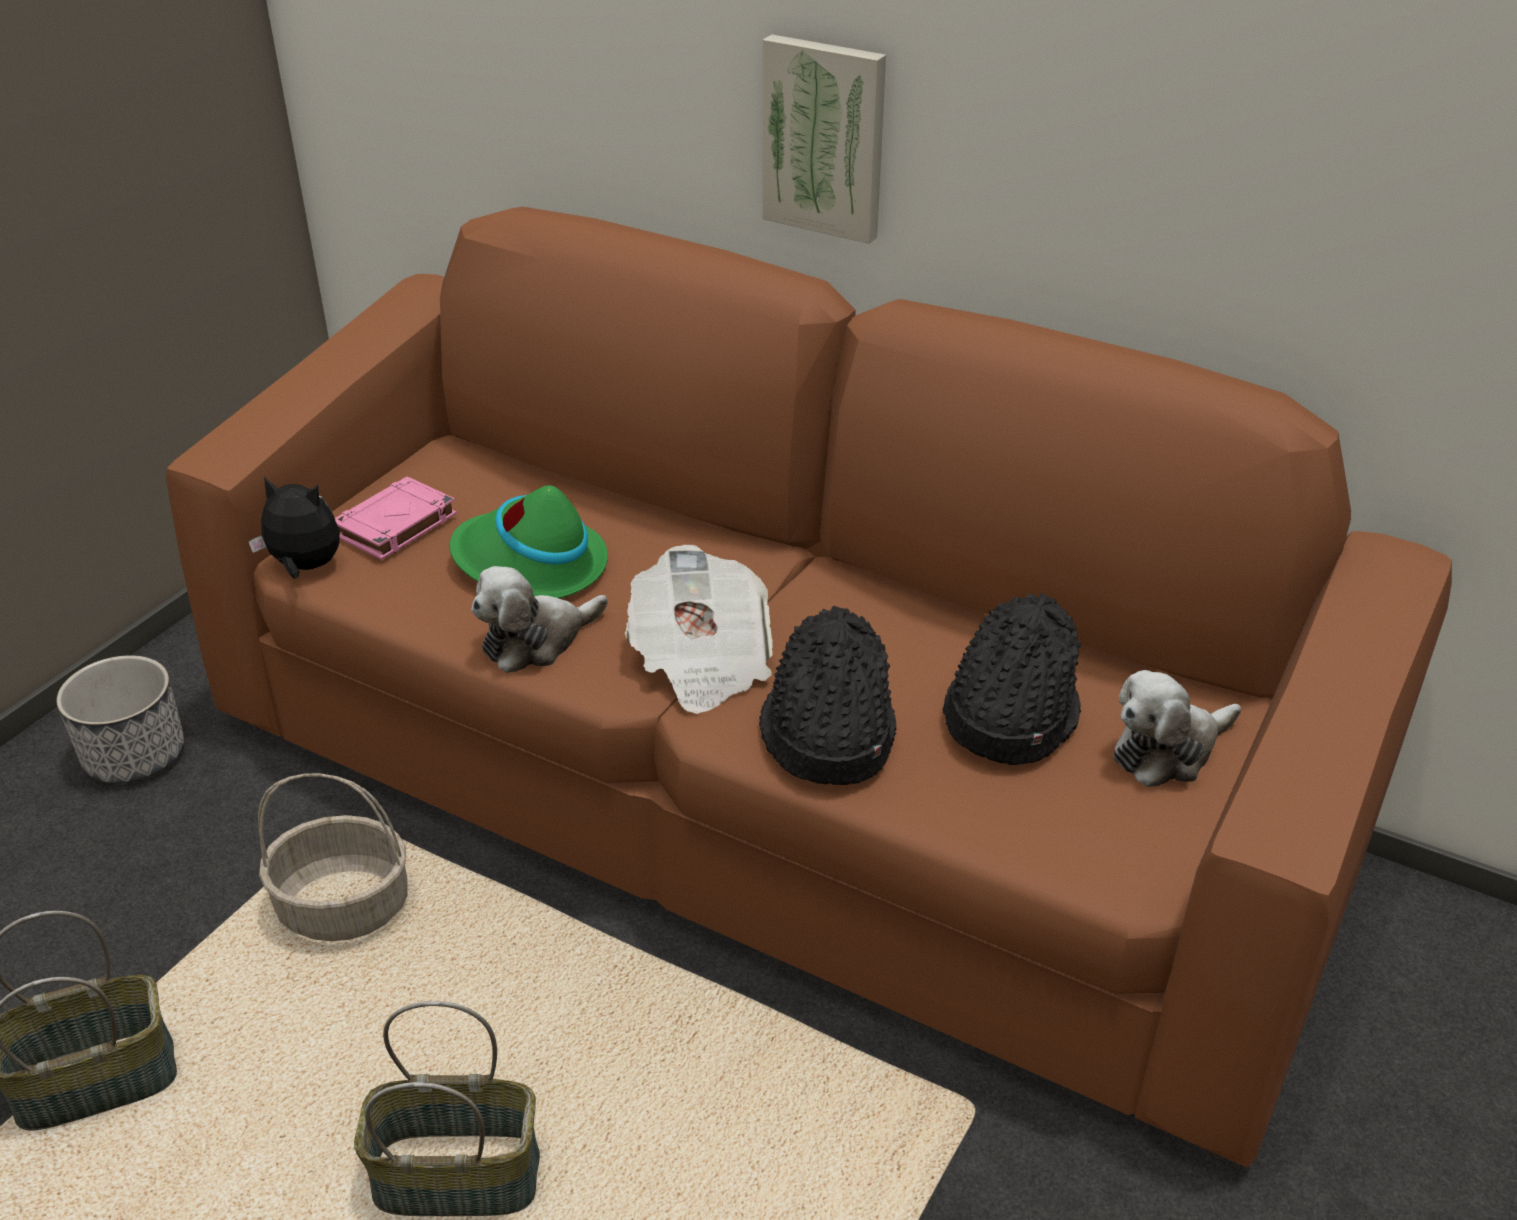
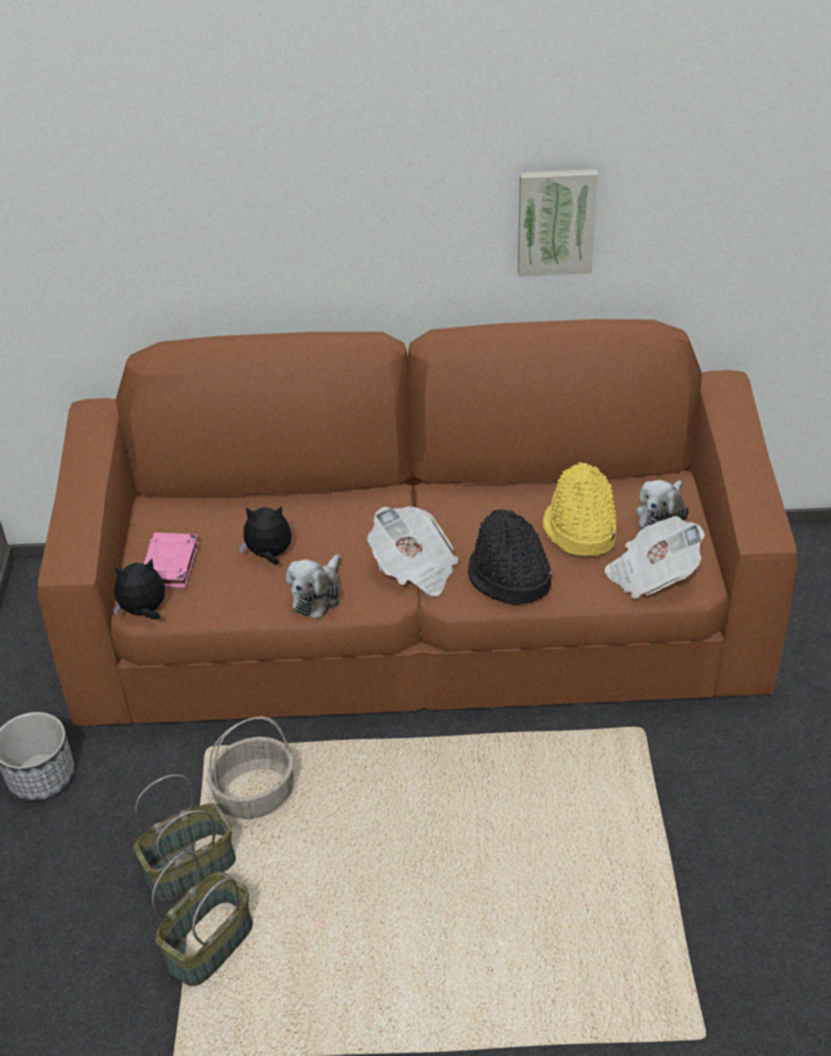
camera: 30 degrees left, 5 degrees up
(459, 1175) = (438, 882): basket -> basket (190, 866)
(530, 565) = (269, 555): green hat -> plush toy
(825, 137) = (365, 254): picture -> picture (556, 221)
(1008, 715) = (579, 530): black hat -> yellow hat
(1068, 832) = (651, 575): none -> newspaper

